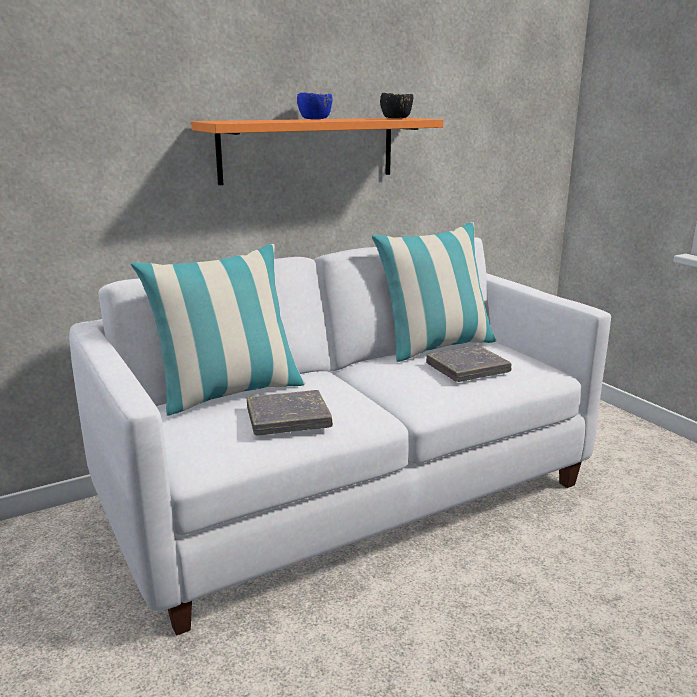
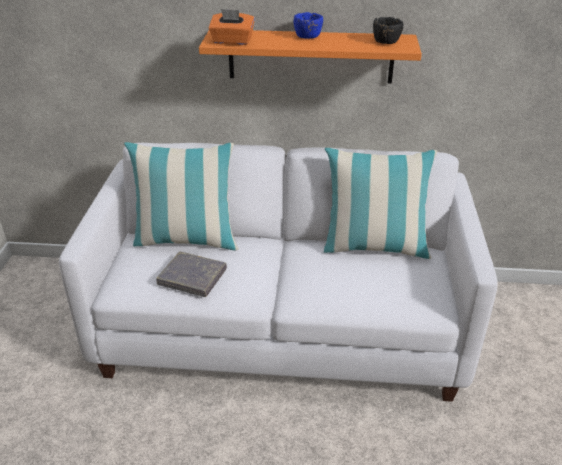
camera: 35 degrees right, 15 degrees up
(244, 121) = (232, 41): none -> orange tissue box
(467, 369) = (365, 280): grey book -> none

